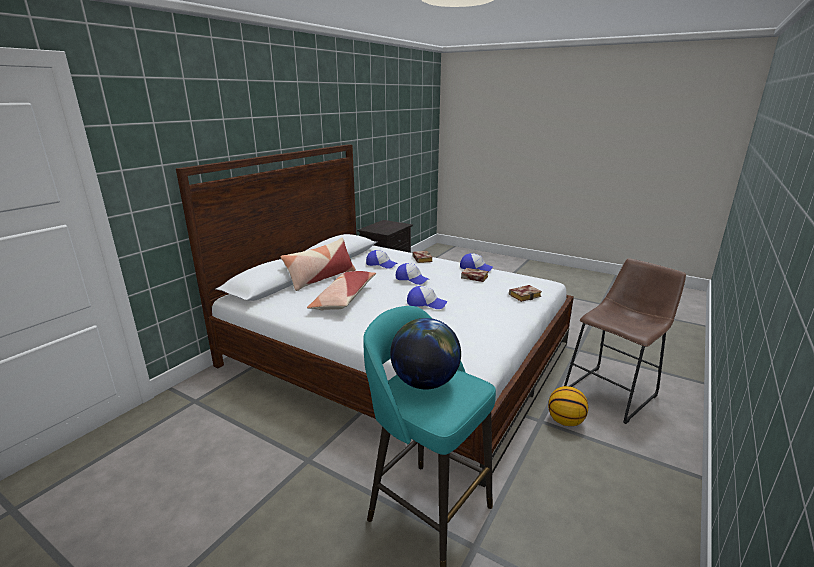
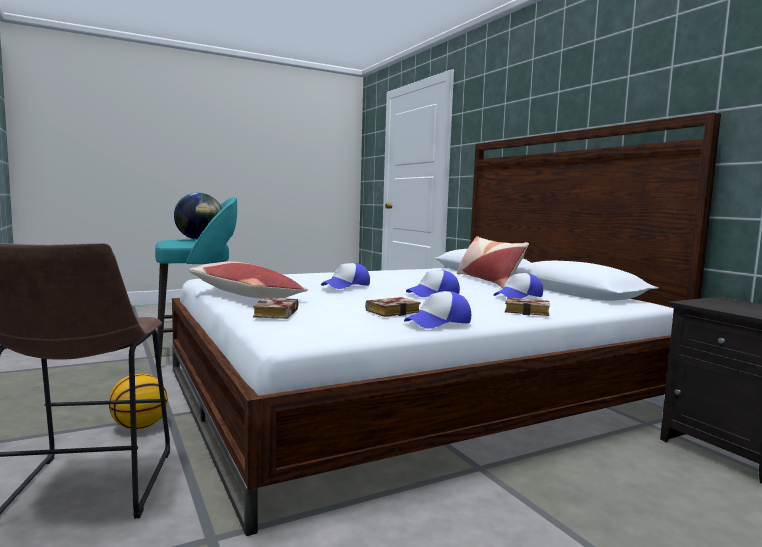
camera: 120 degrees right, 15 degrees down
(344, 299) = (414, 278): pillow -> pillow (244, 295)

